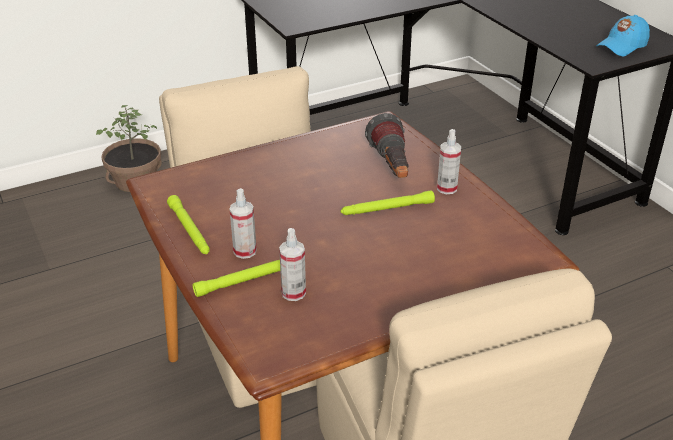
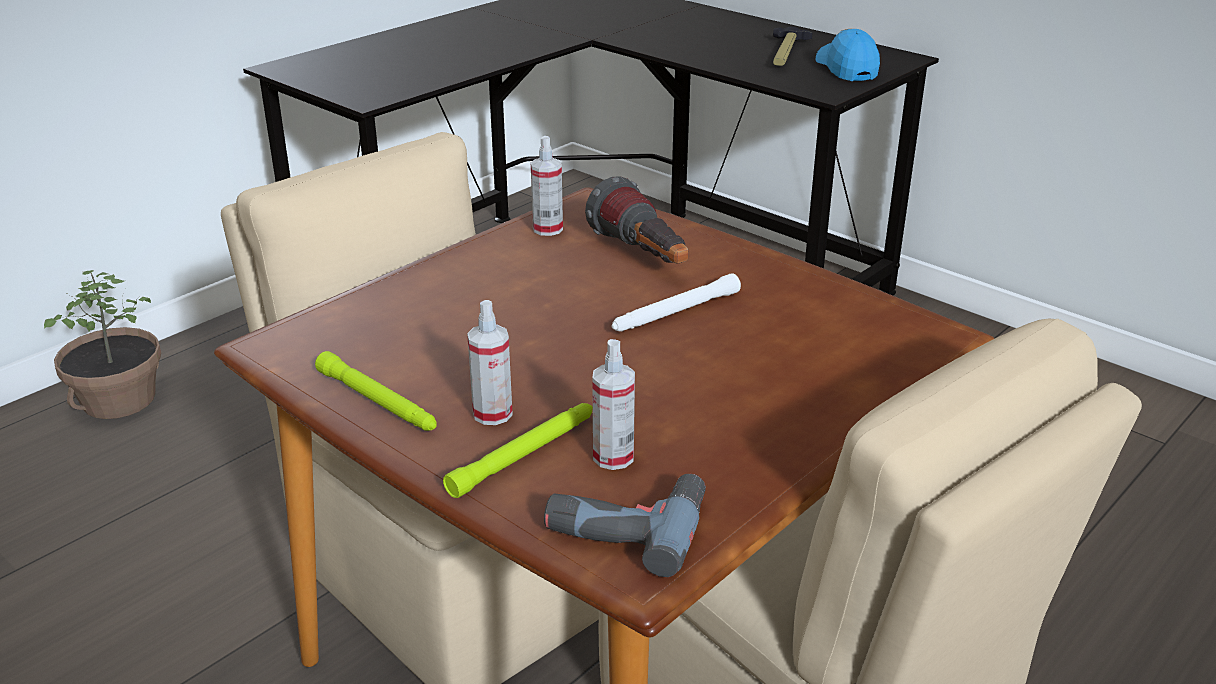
camera: 20 degrees left, 5 degrees down
(276, 334) = (627, 523): none -> power drill
(387, 209) = (675, 313): green flashlight -> white flashlight
(446, 188) = (742, 270): spray bottle -> spray bottle (547, 229)
(586, 29) = (786, 54): none -> hammer
(621, 46) = (846, 68): blue cap -> blue cap turned 135 degrees clockwise

